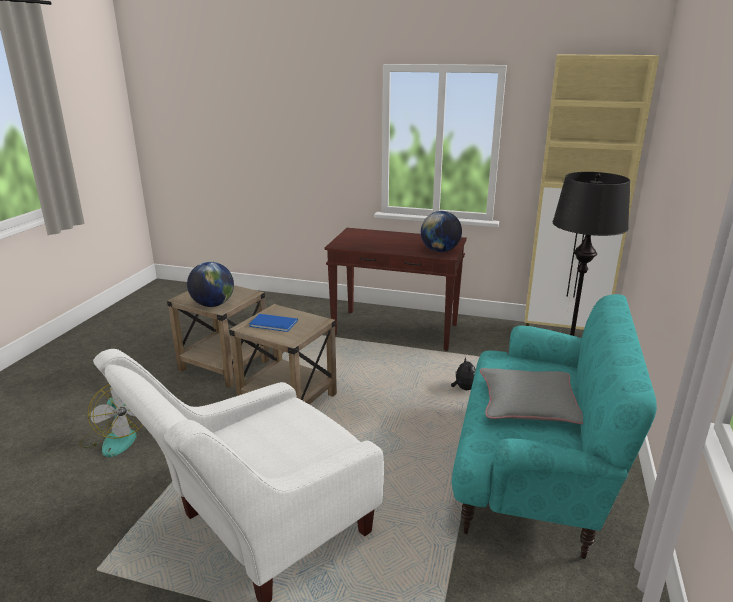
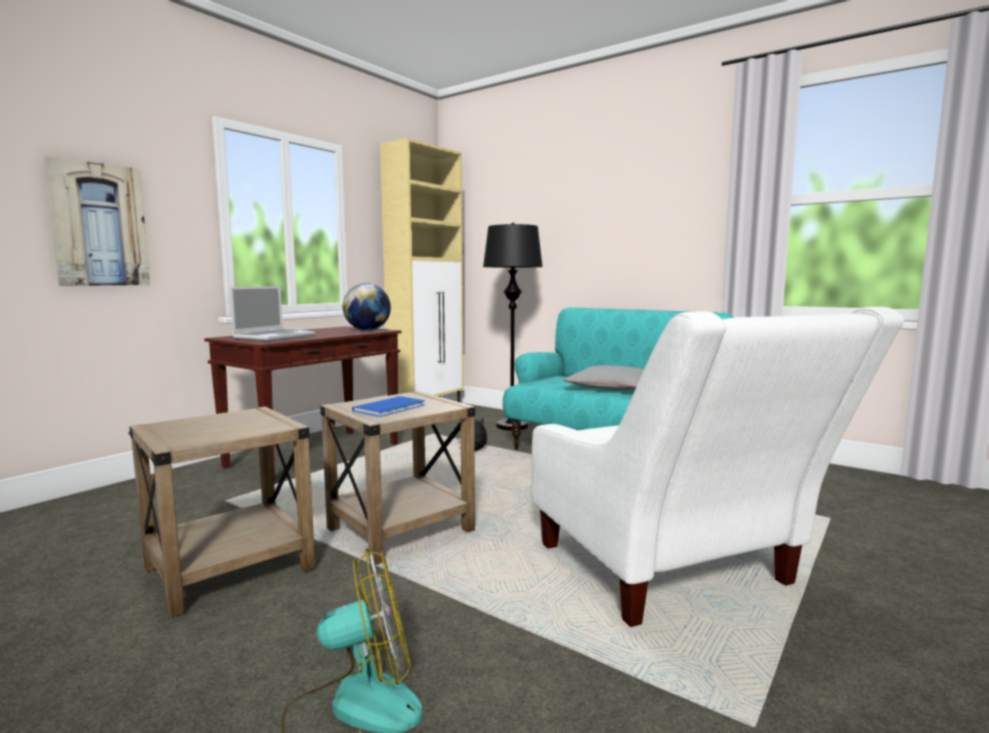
camera: 70 degrees left, 15 degrees down
(213, 304) = (254, 428): globe -> none
(308, 148) = (99, 225): none -> picture
(366, 240) = (275, 337): none -> laptop

